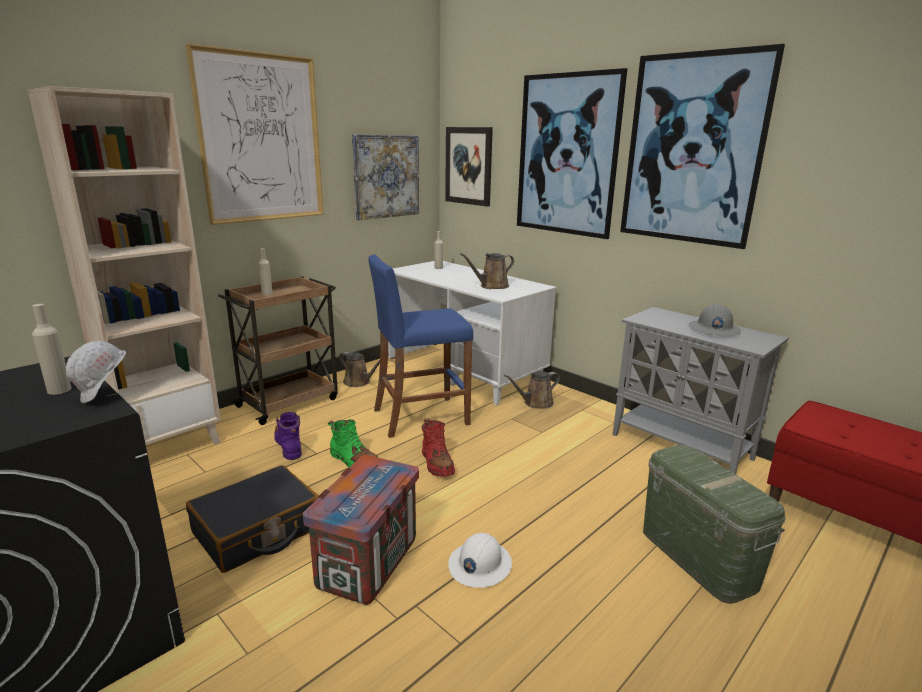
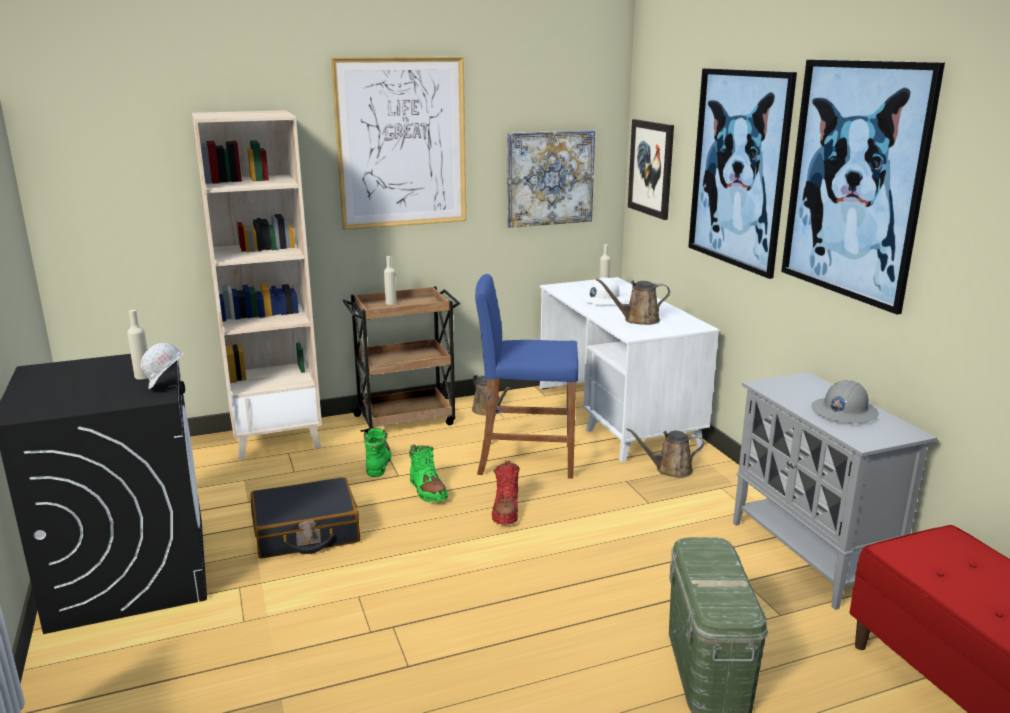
camera: 25 degrees right, 0 degrees up
(289, 445) = (378, 463): purple boot -> green boot
(368, 563) = (378, 582): crate -> none
(479, 565) = (473, 611): white hard hat -> white hard hat (603, 300)

